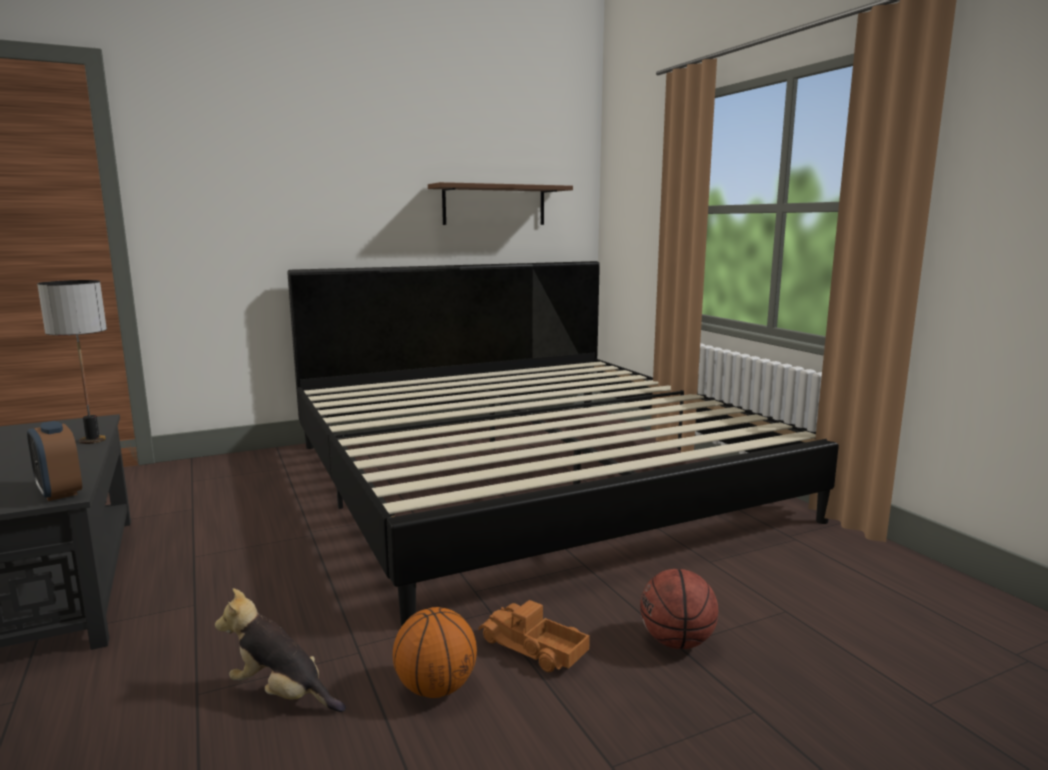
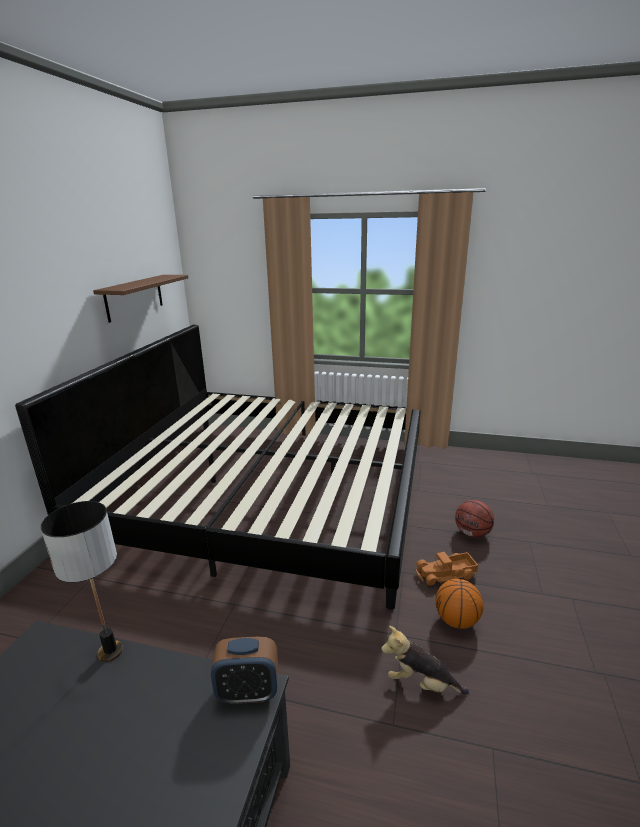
camera: 50 degrees left, 10 degrees up
(282, 694) = (421, 683): plush toy -> plush toy turned 45 degrees clockwise

